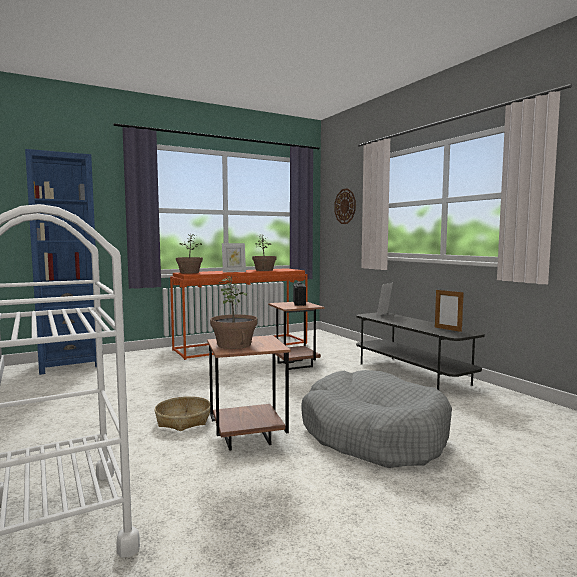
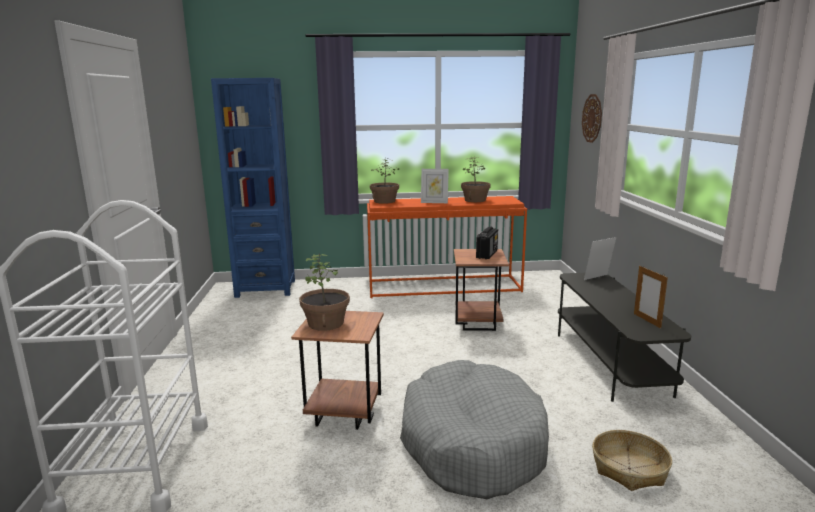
camera: 25 degrees right, 10 degrees up
(183, 420) = (306, 380): basket -> basket (629, 469)

